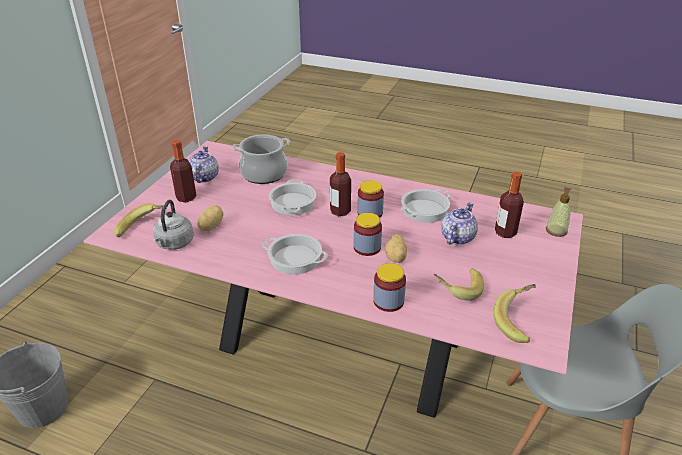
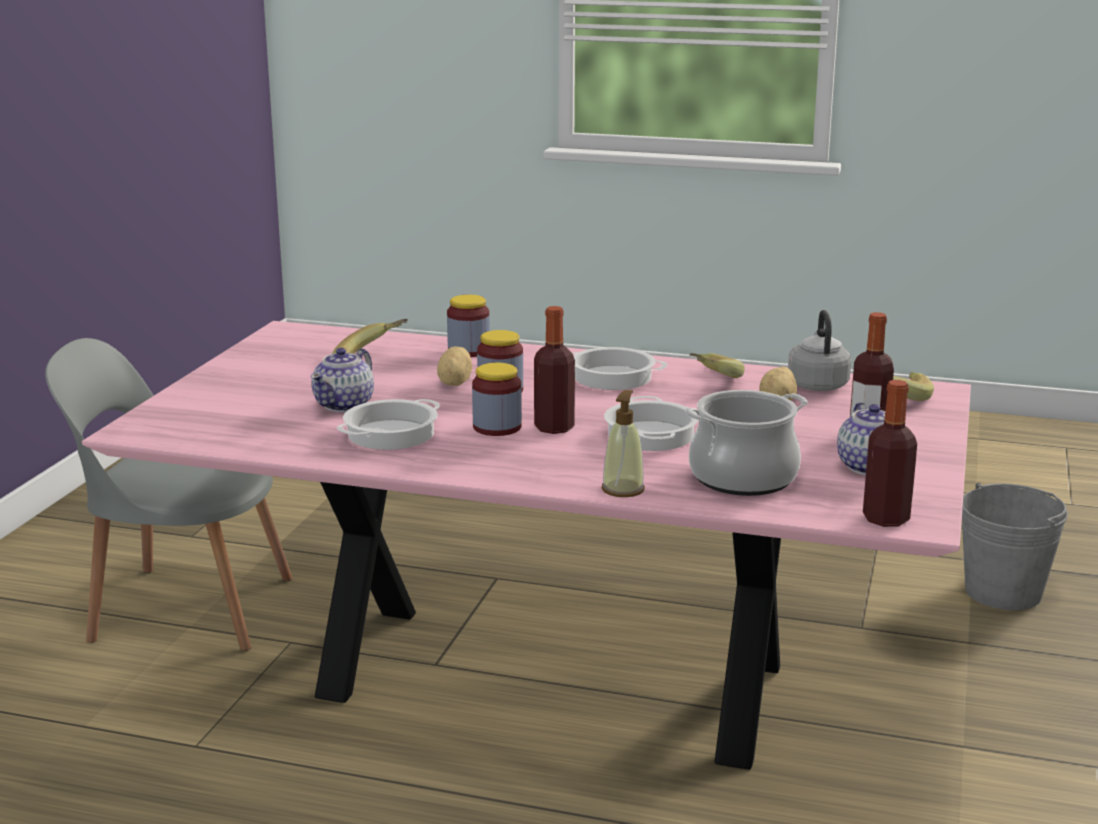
camera: 175 degrees right, 15 degrees down
(505, 232) = (255, 412): bottle -> bottle (886, 519)
(518, 322) = (302, 343): banana -> banana (706, 380)
(556, 231) = (161, 417): soap dispenser -> soap dispenser (623, 489)

